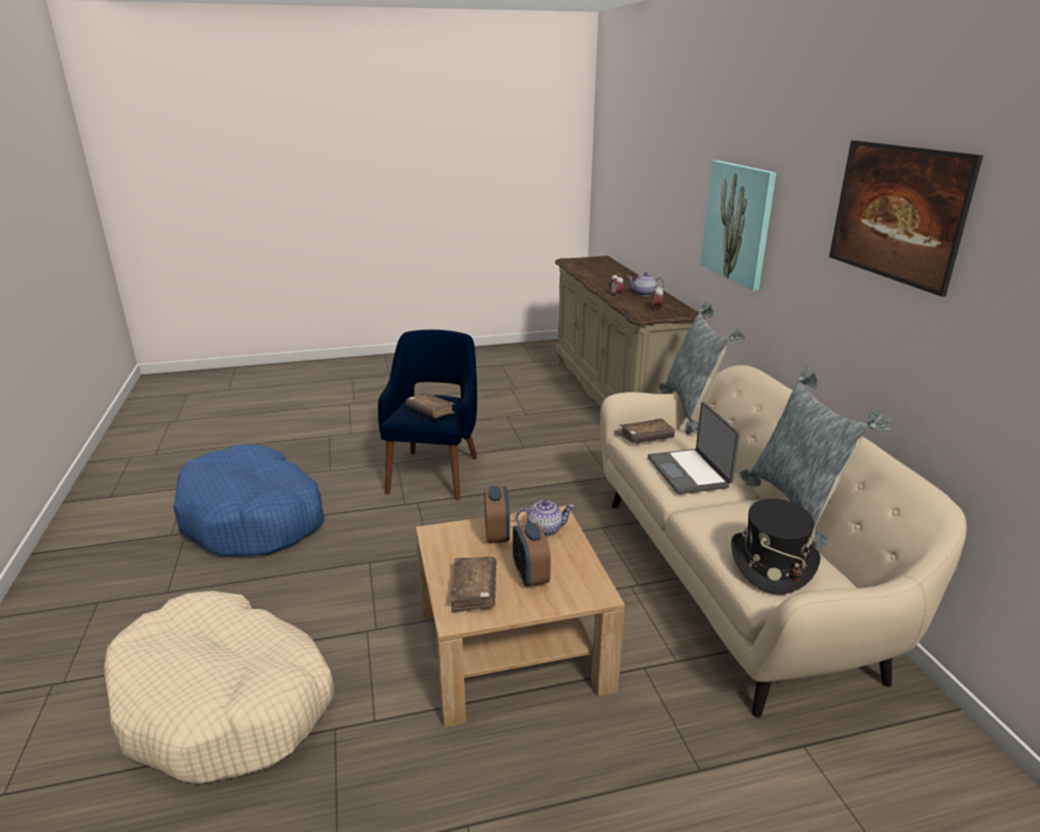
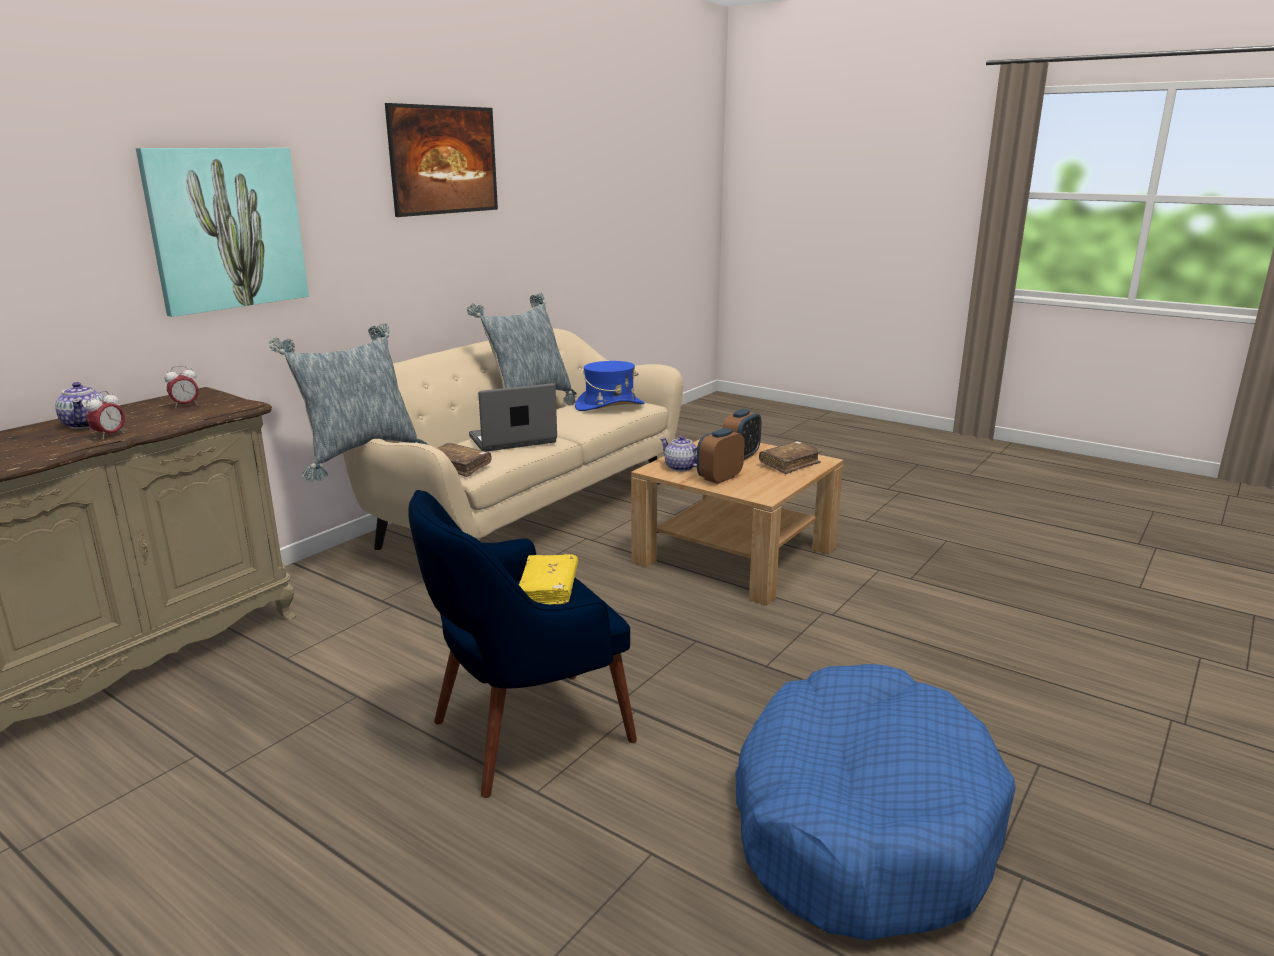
camera: 130 degrees left, 5 degrees down
(225, 702) = (993, 628): beige dog bed -> none
(430, 411) = (548, 590): brown book -> yellow book
(689, 472) = (513, 440): laptop -> laptop turned 150 degrees counterclockwise
(771, 564) = (609, 406): black hat -> blue hat

